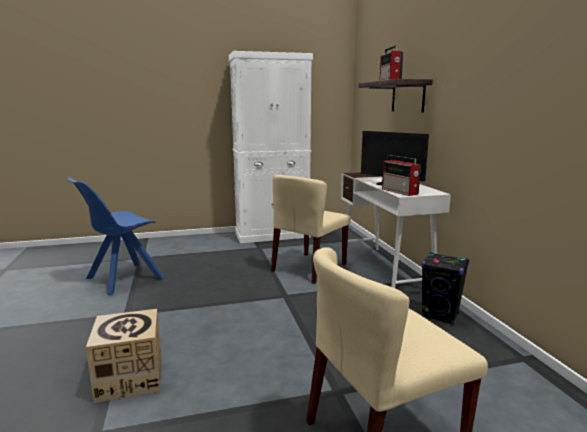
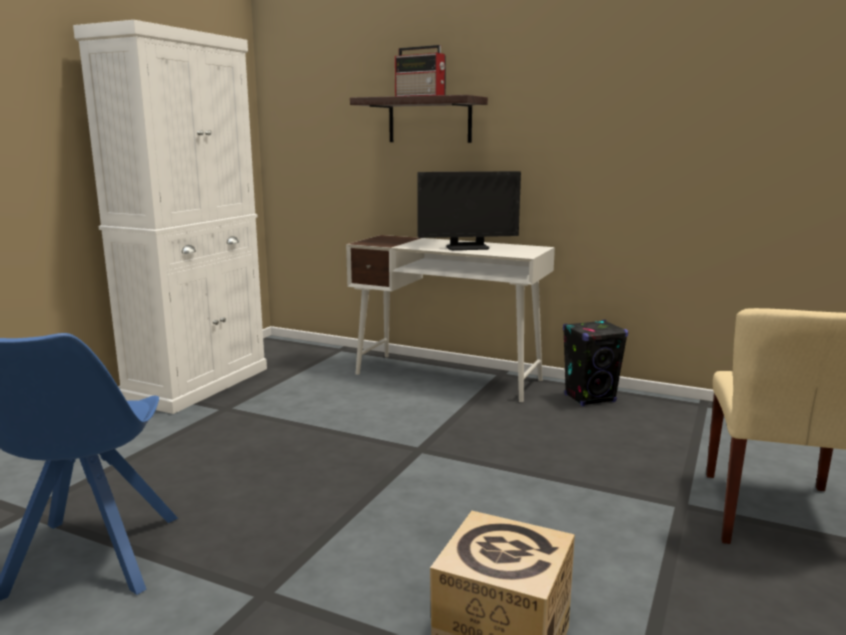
camera: 50 degrees left, 0 degrees up
(309, 268) = (363, 406): beige chair -> none
(400, 192) = (509, 253): radio -> none

